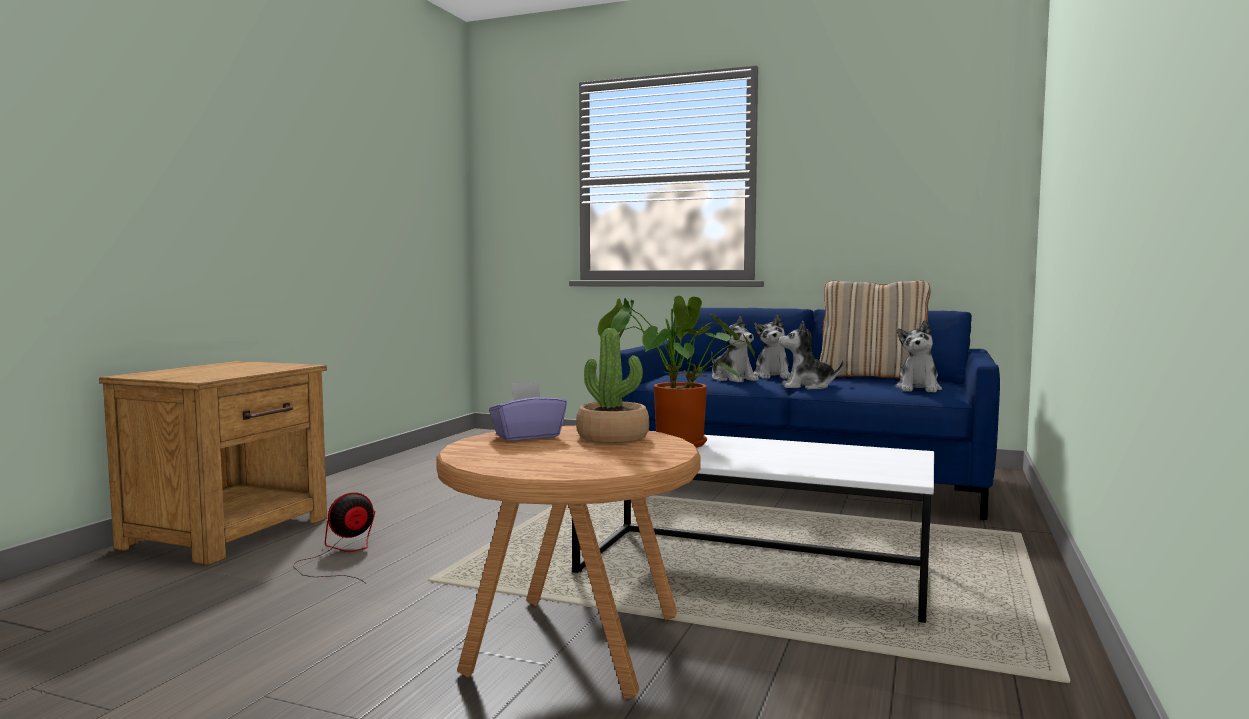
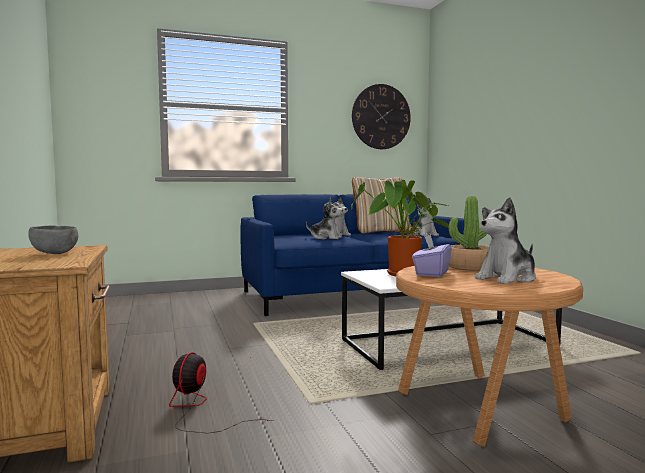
camera: 40 degrees left, 0 degrees up
(248, 369) = (55, 253): none -> grey bowl
(807, 387) = (372, 238): plush toy -> plush toy (507, 278)
(930, 168) = (381, 117): none -> wall clock

